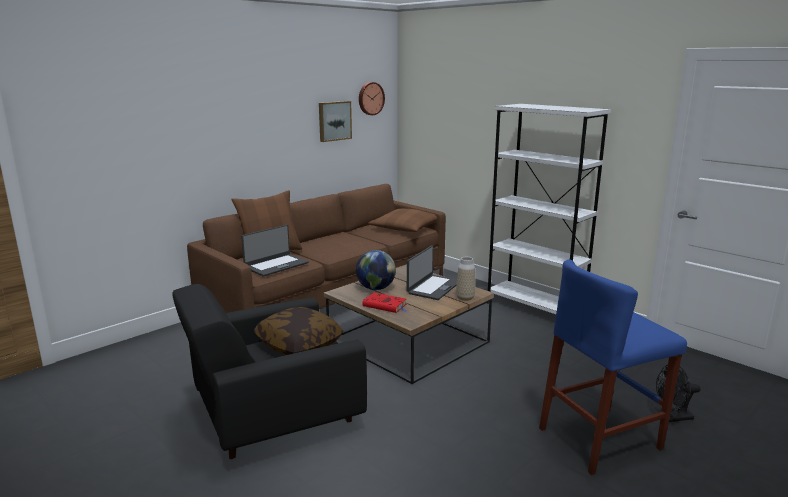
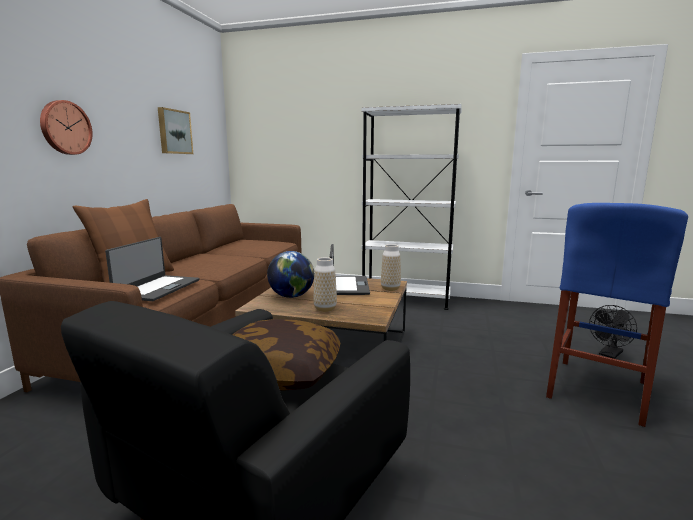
camera: 30 degrees left, 5 degrees down
(370, 98) = (205, 115): wall clock -> wall clock (65, 128)
(386, 305) = (325, 309): red book -> vase
(404, 228) = (265, 243): brown pillow -> none

